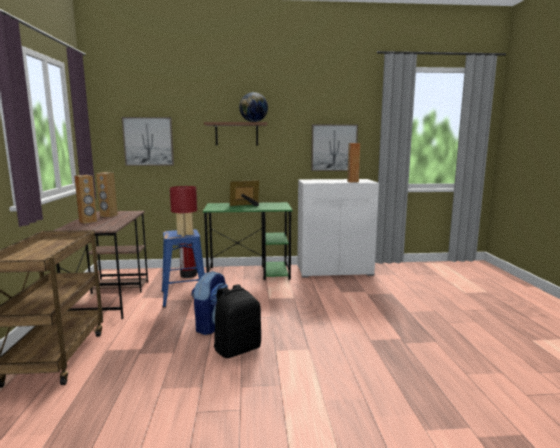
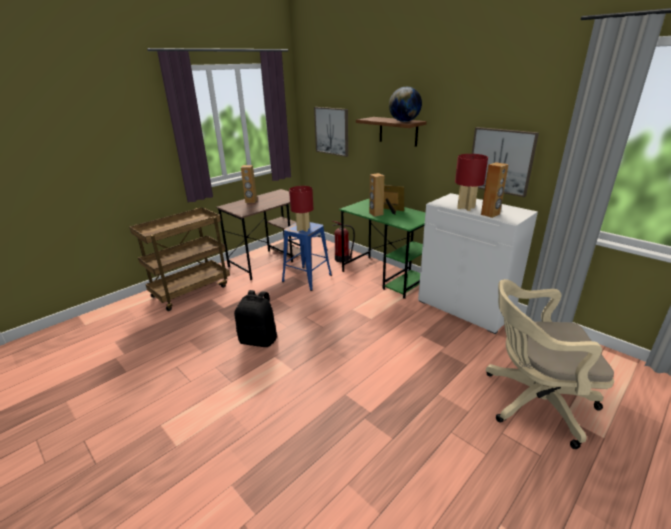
camera: 50 degrees right, 15 degrees up
(108, 216) = (274, 197): brown speaker -> brown speaker (376, 214)
(211, 326) = (278, 312): backpack -> none
(331, 181) = (465, 208): none -> red table lamp
(444, 293) = (532, 401): none -> beige office chair

